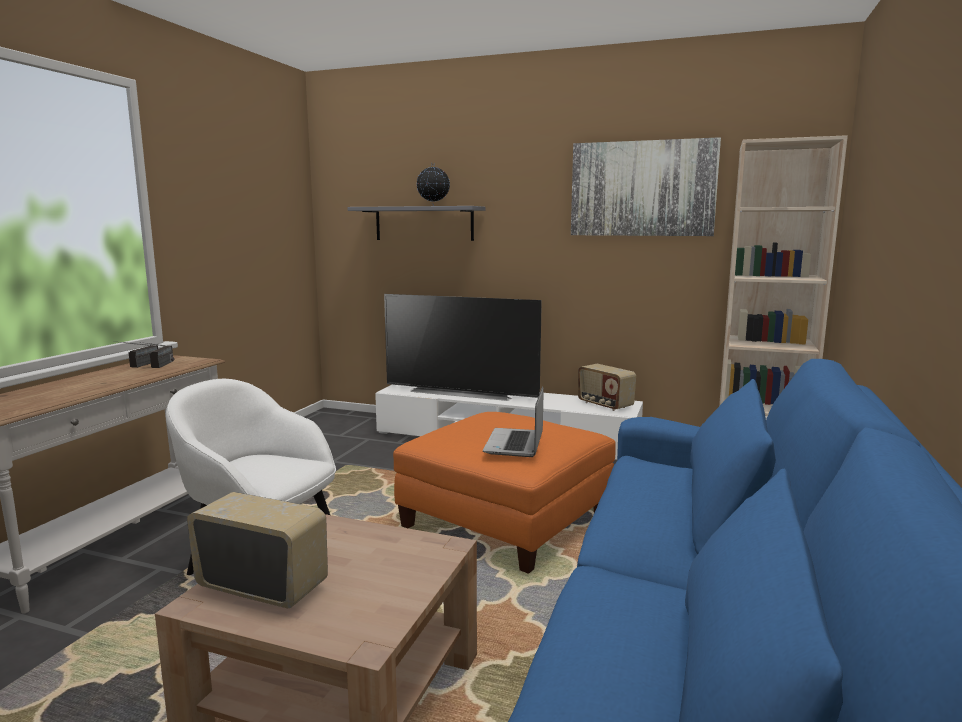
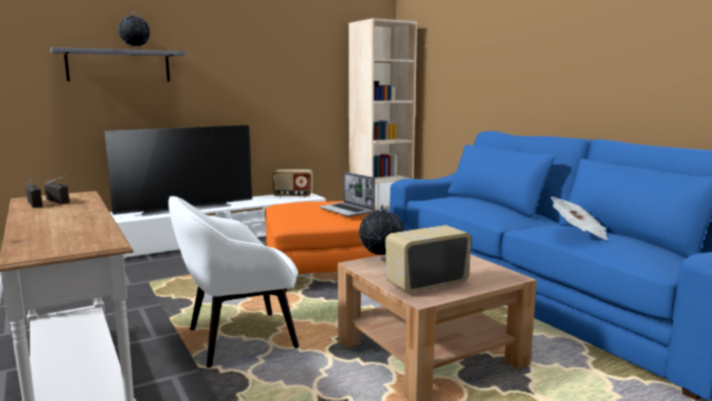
camera: 50 degrees left, 0 degrees up
(340, 528) = (381, 260): none -> globe
(598, 631) = (579, 233): none -> newspaper
(642, 189) = (294, 45): picture -> none

